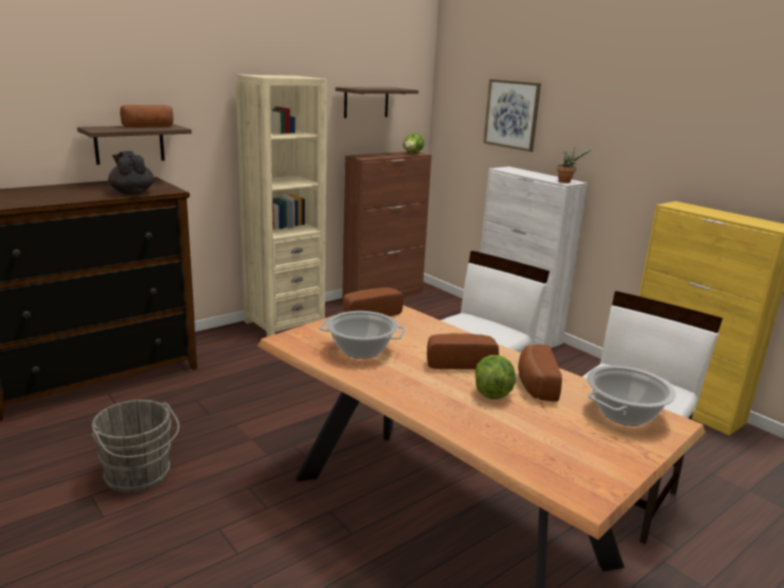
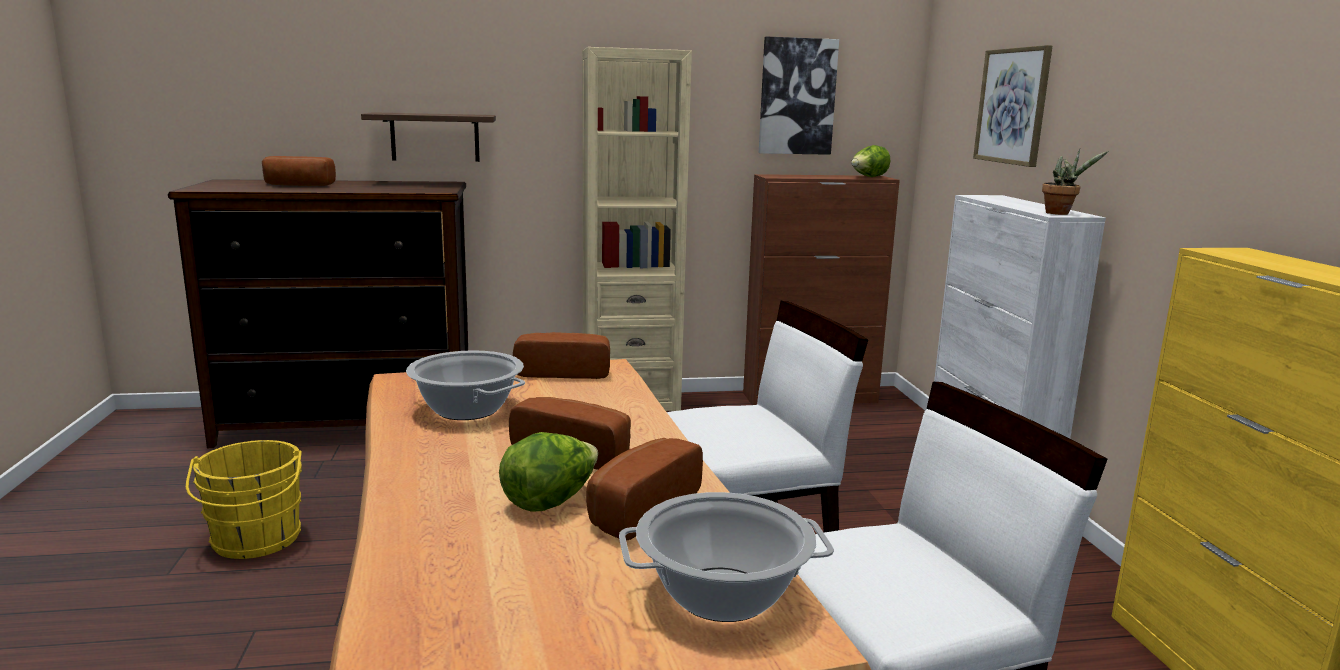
camera: 30 degrees right, 5 degrees down
(132, 192) = (392, 189): black teapot -> none
(139, 476) = (255, 541): grey bucket -> yellow bucket
(149, 127) = (449, 114): bread -> bread (297, 185)
(366, 102) = (797, 96): shelf -> picture

